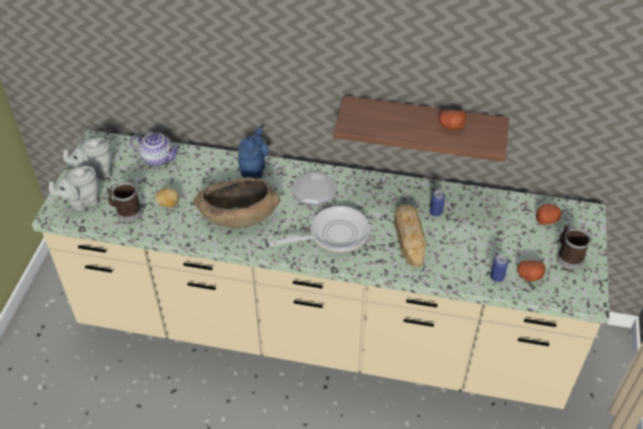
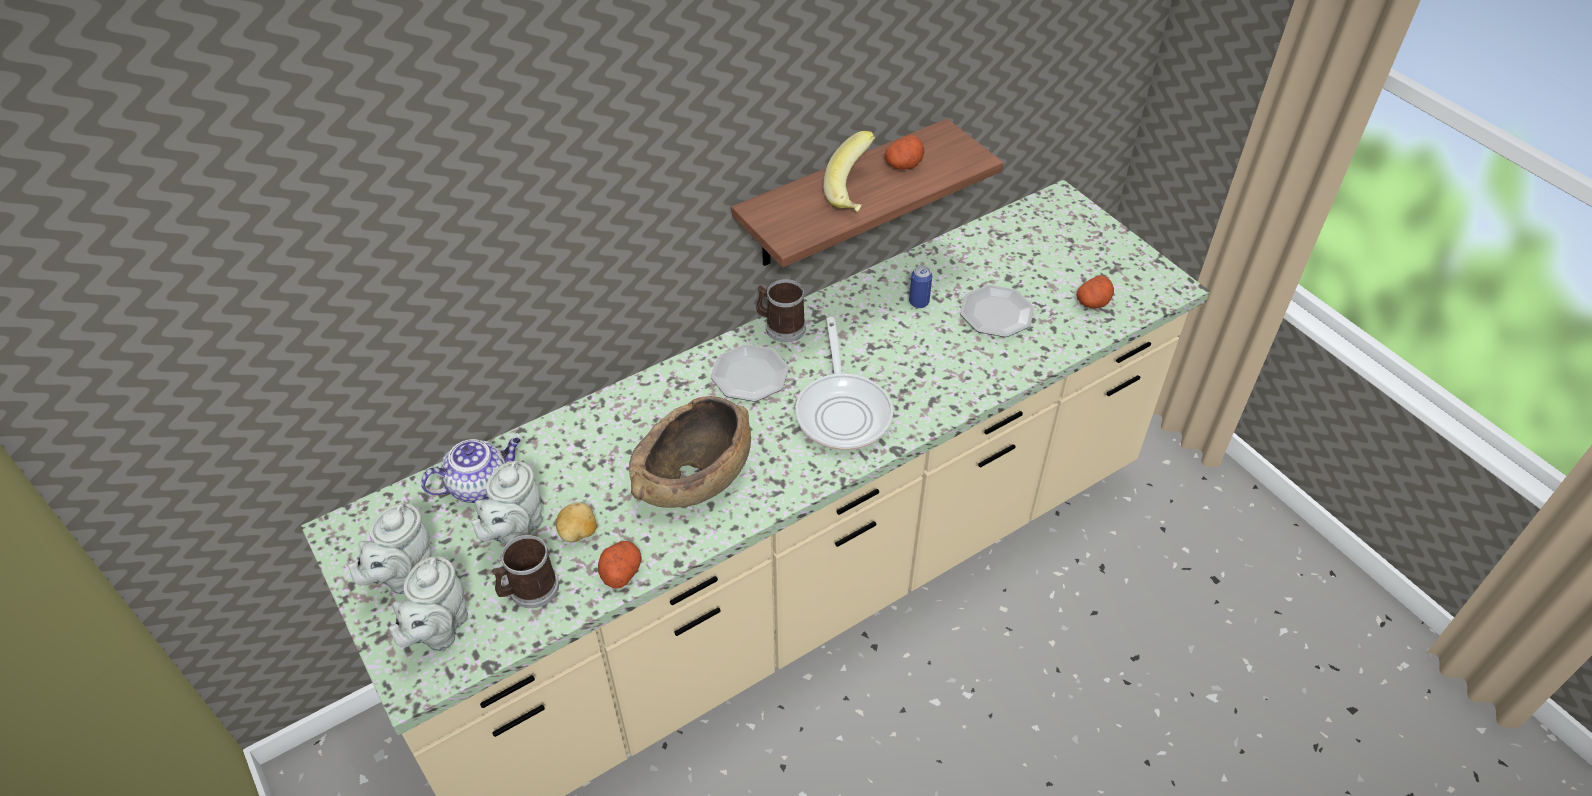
camera: 45 degrees left, 0 degrees up
(148, 186) = (515, 531): none -> grey teapot
(254, 168) = (637, 403): blue teapot -> none
(333, 235) = (843, 410): frying pan -> frying pan turned 150 degrees clockwise
(408, 124) = (855, 192): none -> banana
(409, 237) = (928, 351): bread -> none
(468, 245) = (996, 314): none -> plate
(497, 277) = (1067, 327): can -> none
(547, 219) = (1033, 231): potato -> potato (620, 571)
(568, 256) = (1100, 256): mug -> mug (781, 326)

